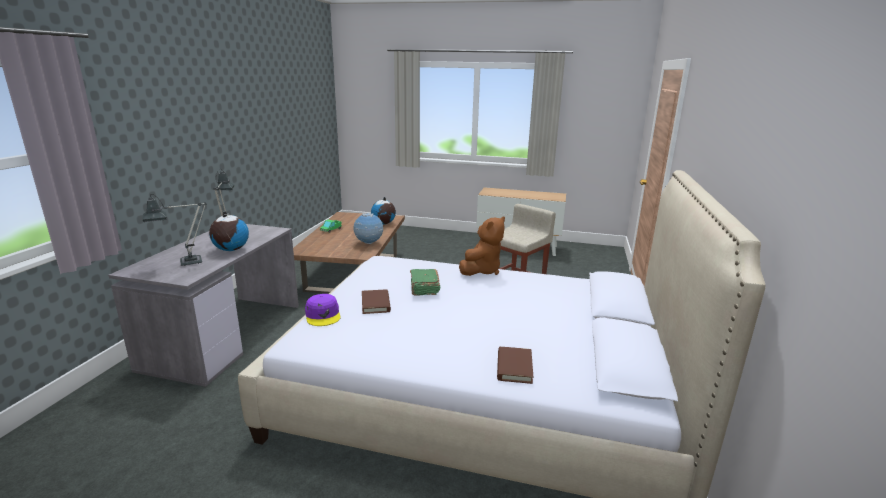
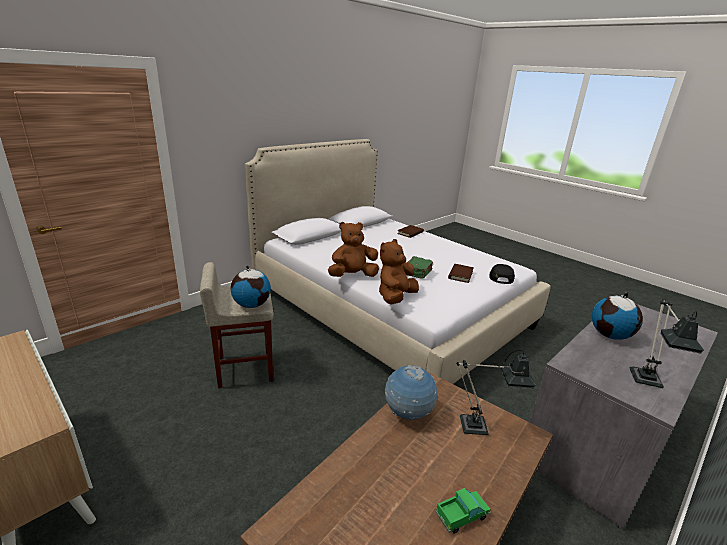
camera: 150 degrees left, 5 degrees up
(184, 263) = (649, 327): table lamp -> table lamp (481, 426)
(323, 315) = (500, 277): purple cap -> black cap
(383, 223) = (330, 495): globe -> globe (251, 305)
(421, 263) = (395, 297): none -> brown plush toy

